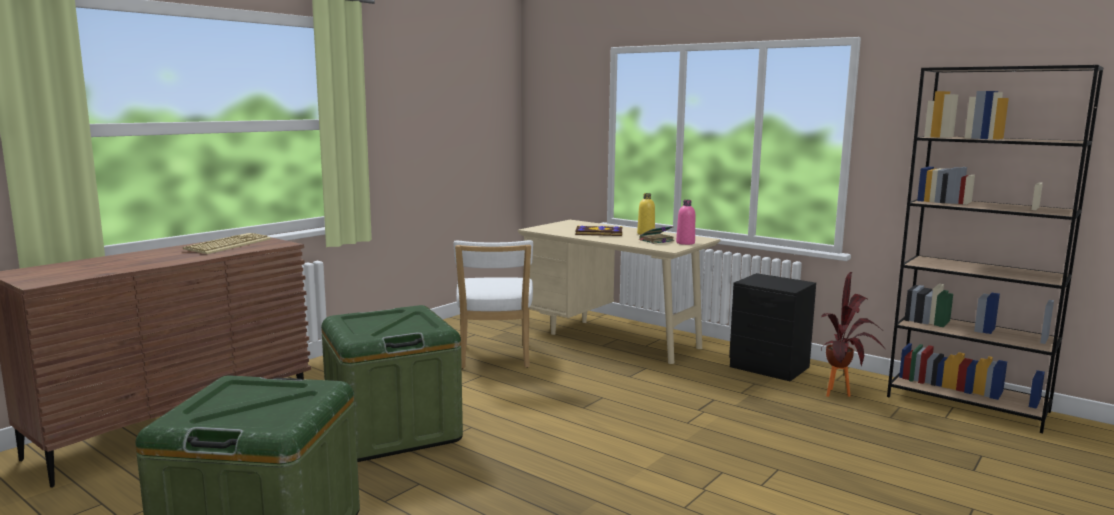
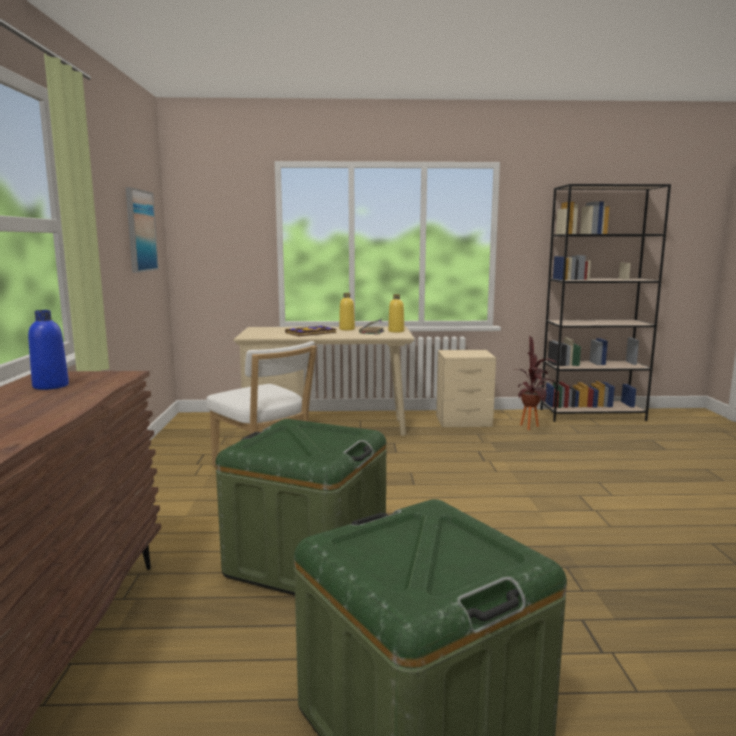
camera: 40 degrees left, 0 degrees up
(228, 244) = (51, 386): keyboard -> blue bottle
(468, 121) = (140, 231): none -> picture
(685, 243) = (396, 331): pink bottle -> yellow bottle
(770, 368) = (465, 421): black nightstand -> beige nightstand

